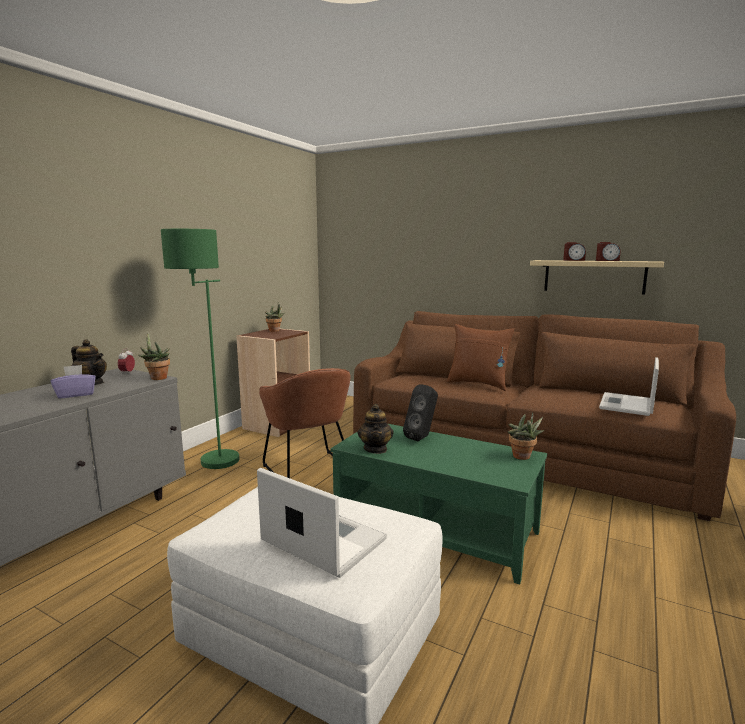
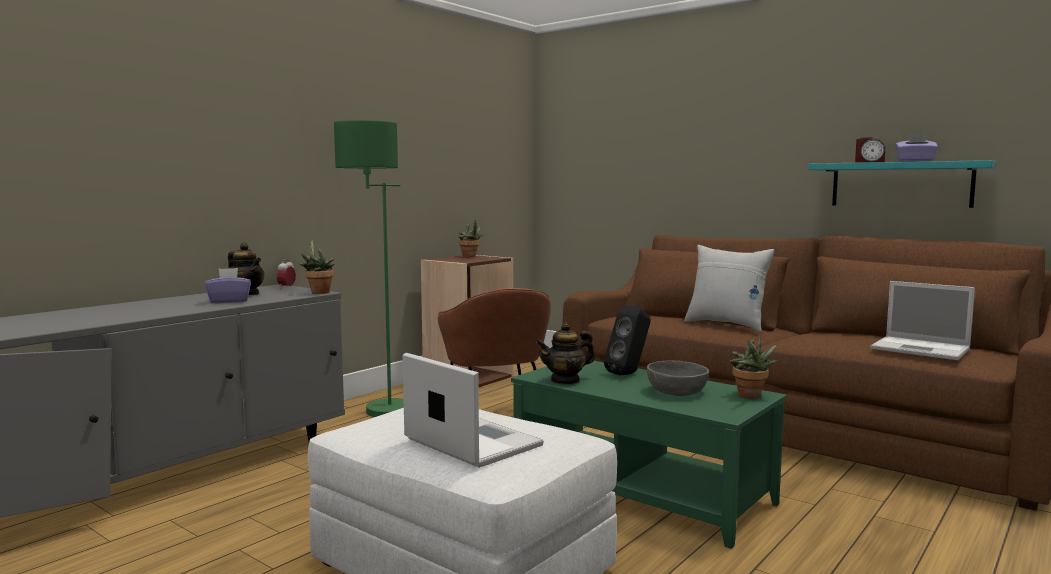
camera: 10 degrees right, 5 degrees down
(375, 449) = (565, 380): teapot -> teapot turned 60 degrees clockwise
(466, 456) = (677, 391): none -> grey bowl
(477, 384) = (726, 325): brown pillow -> grey pillow
(594, 276) = (900, 184): beige shelf -> turquoise shelf
(607, 260) = (915, 161): alarm clock -> purple tissue box
(627, 405) = (922, 349): laptop -> laptop turned 90 degrees counterclockwise

